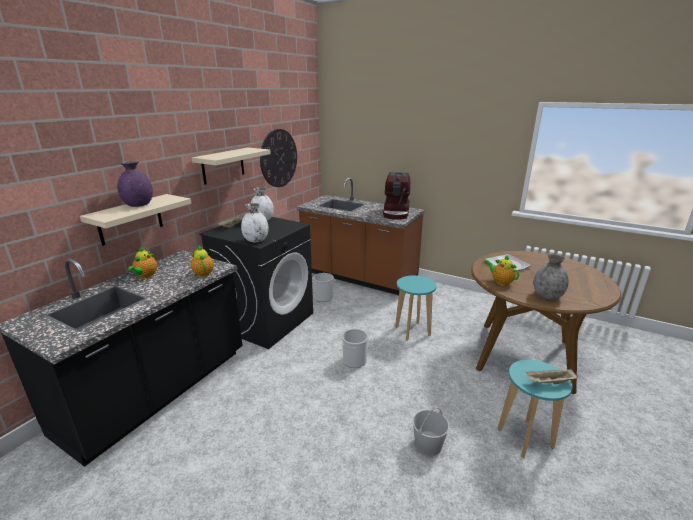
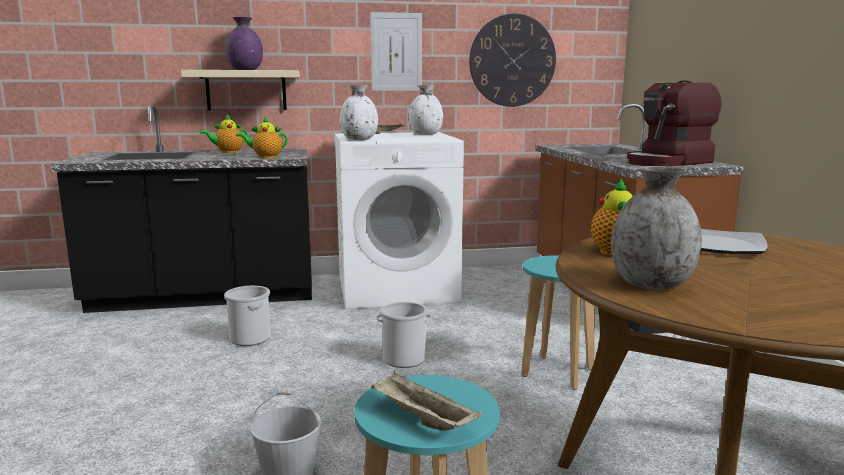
camera: 50 degrees right, 10 degrees down
(203, 273) = (265, 157): teapot -> teapot turned 120 degrees counterclockwise
(223, 165) = (396, 52): beige shelf -> picture
(266, 320) = (397, 288): black washing machine -> white washing machine
(324, 297) = (511, 294): bucket -> bucket (250, 338)

